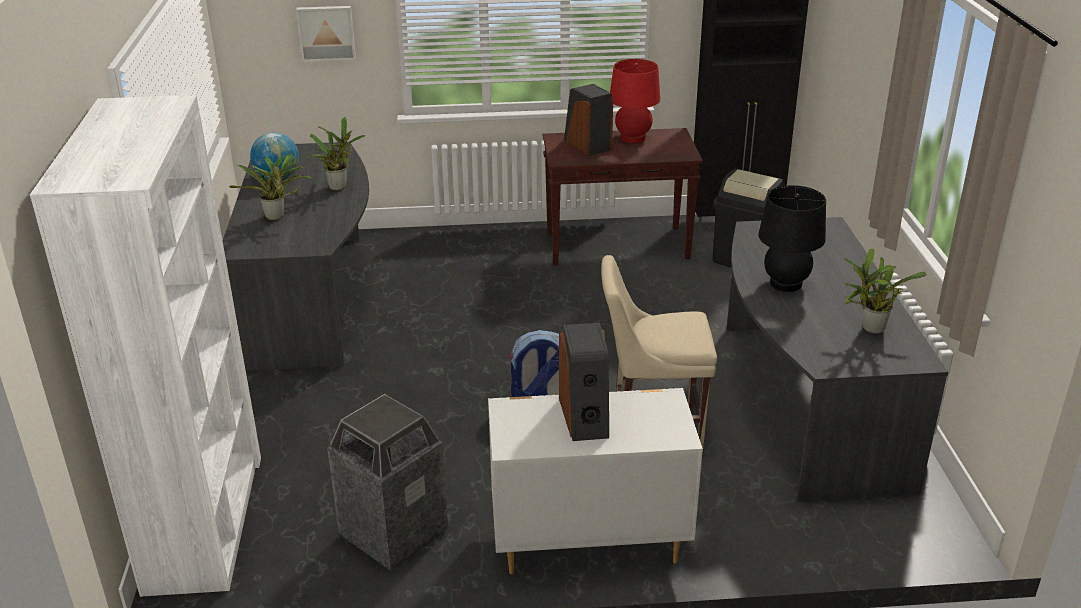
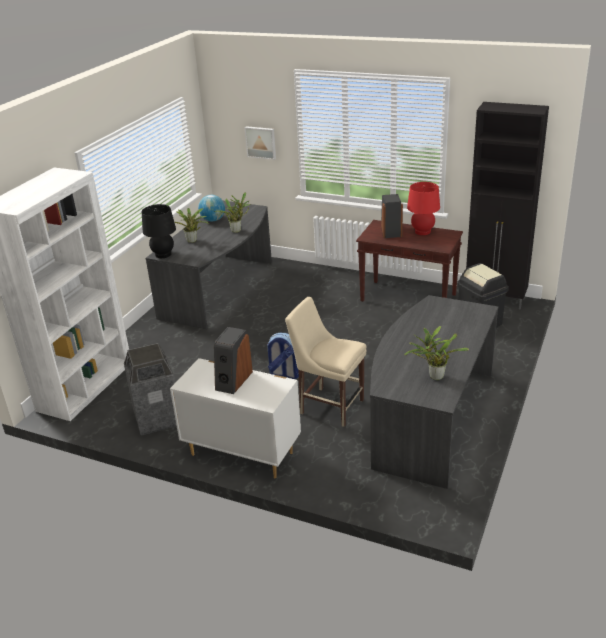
camera: 30 degrees right, 0 degrees up
(786, 283) = (415, 338): black table lamp -> black table lamp (163, 254)

